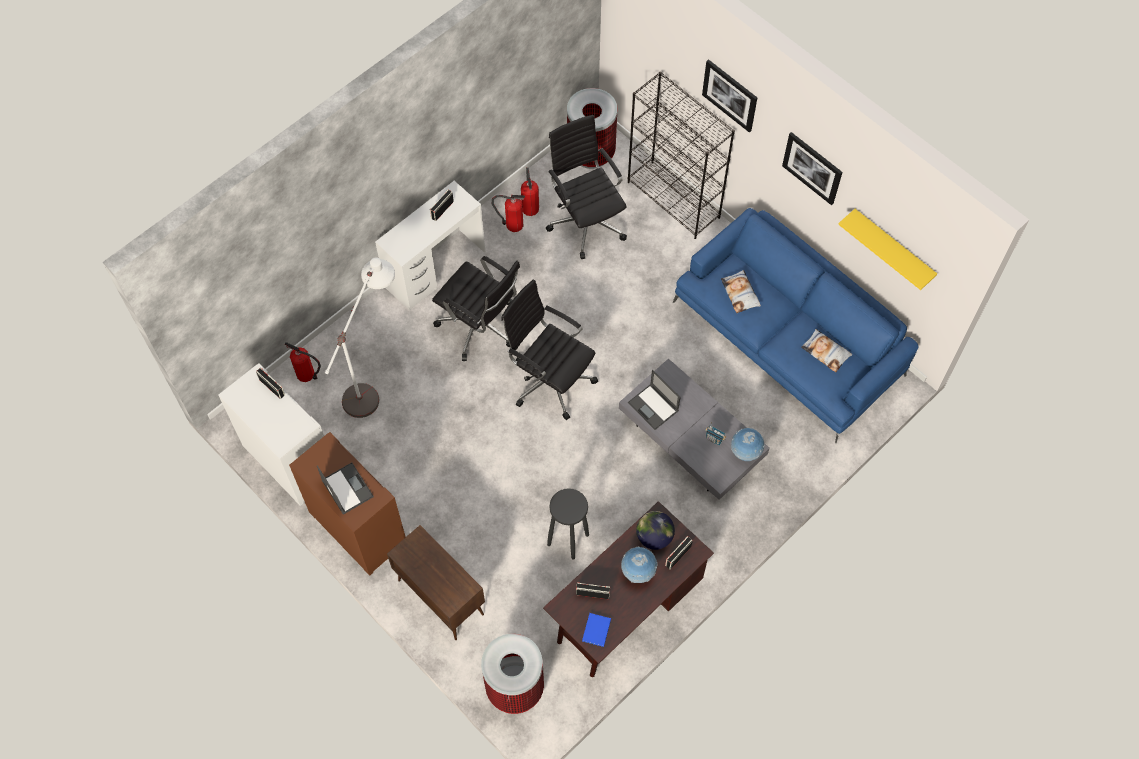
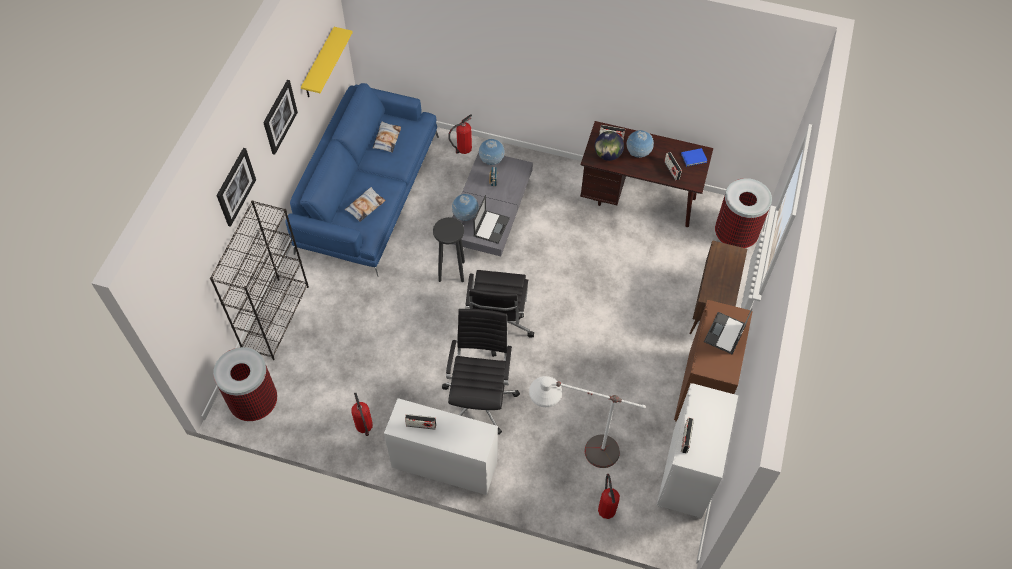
camera: 120 degrees left, 5 degrees down
(530, 207) = (339, 422): fire extinguisher -> fire extinguisher (463, 149)
(568, 539) = (613, 254): black stool -> black stool (451, 271)
(586, 221) = (331, 371): black office chair -> none
(682, 389) = (465, 216): none -> globe

